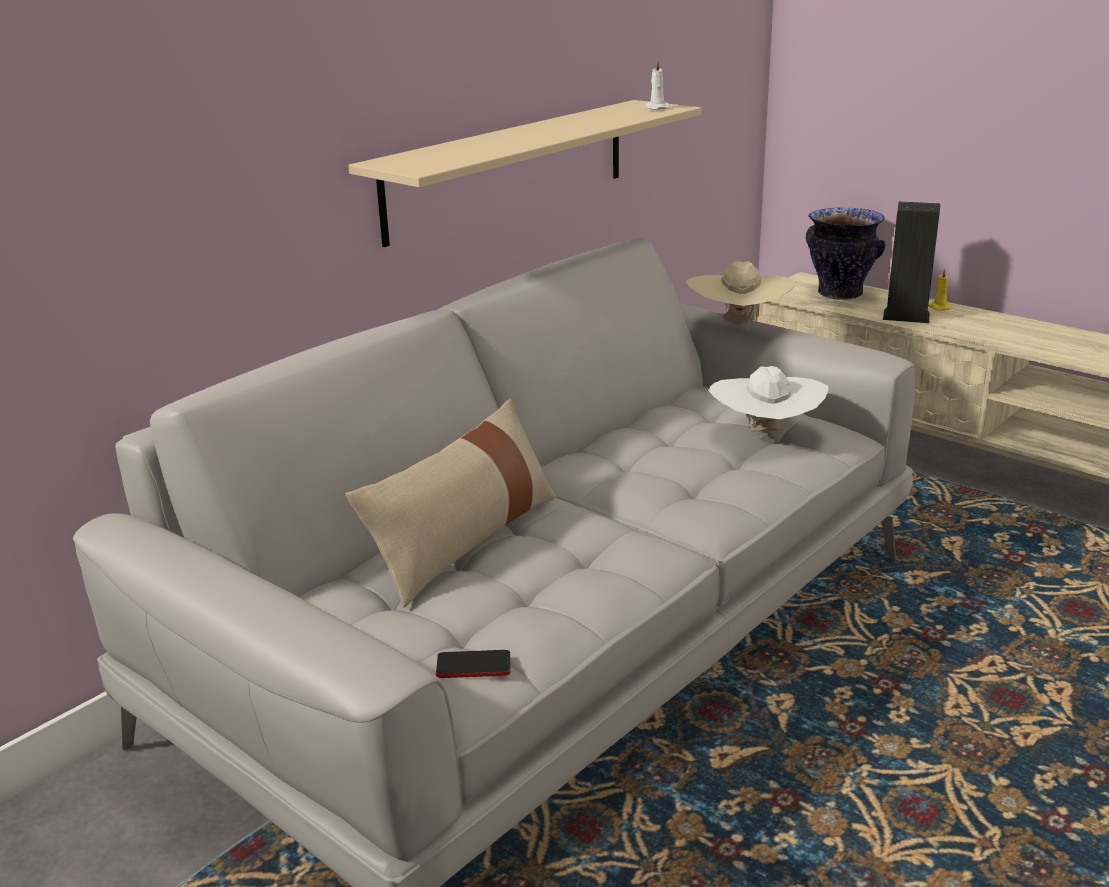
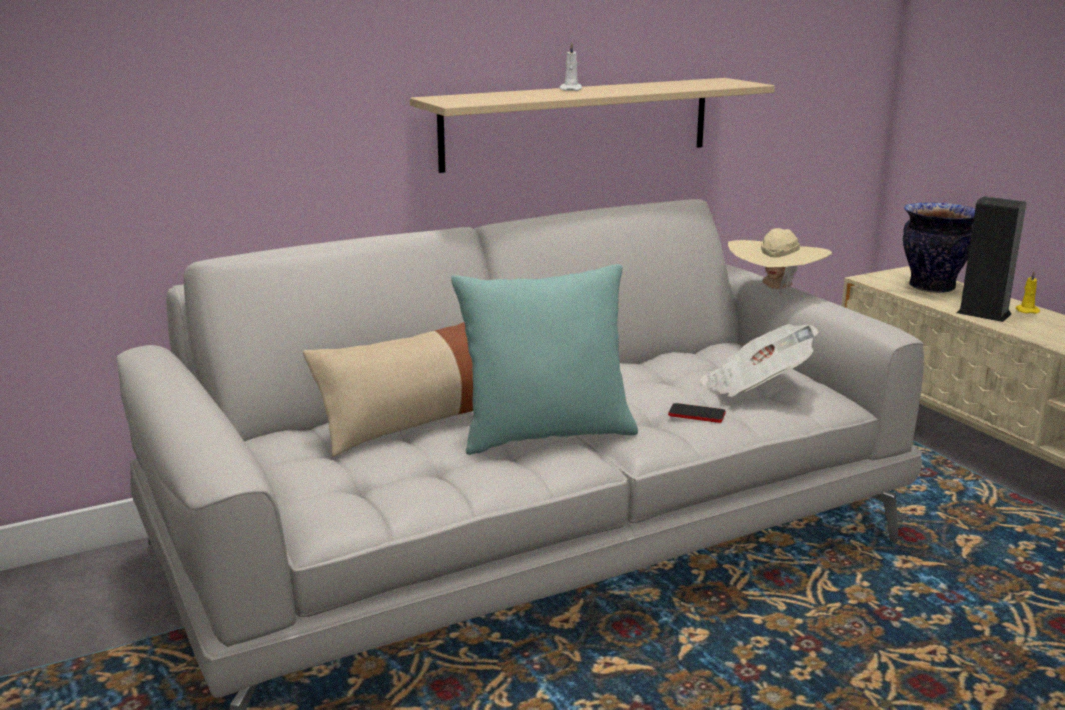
camera: 20 degrees right, 5 degrees down
(473, 666) = (347, 506): phone -> phone (696, 414)
(607, 530) = (546, 434): none -> turquoise pillow
(656, 108) = (732, 83): white candle -> white candle (571, 90)
(765, 434) = (755, 387): white hat -> newspaper

